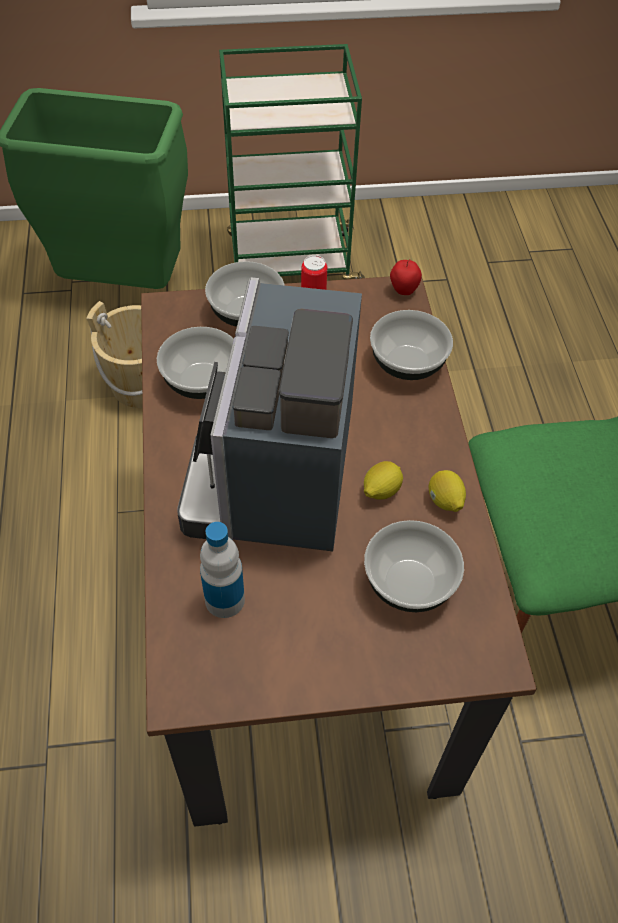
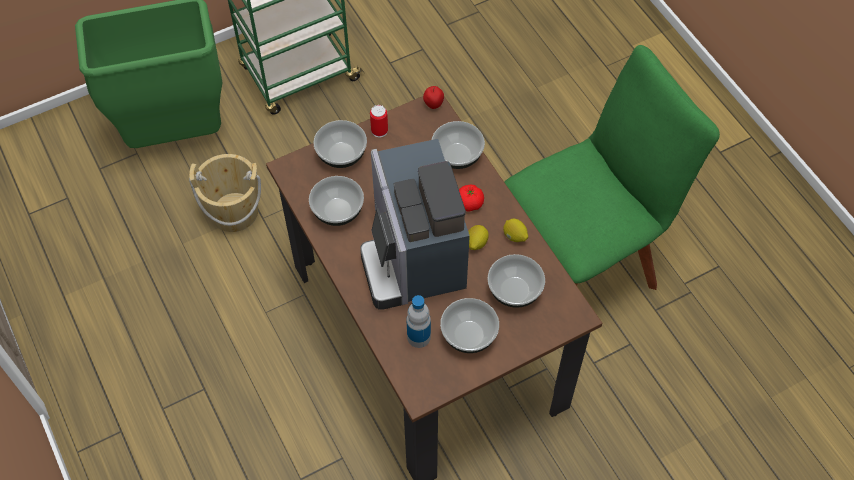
camera: 20 degrees left, 5 degrees up
(305, 625) = (469, 334): none -> bowl
(396, 432) = (469, 203): none -> tomato

